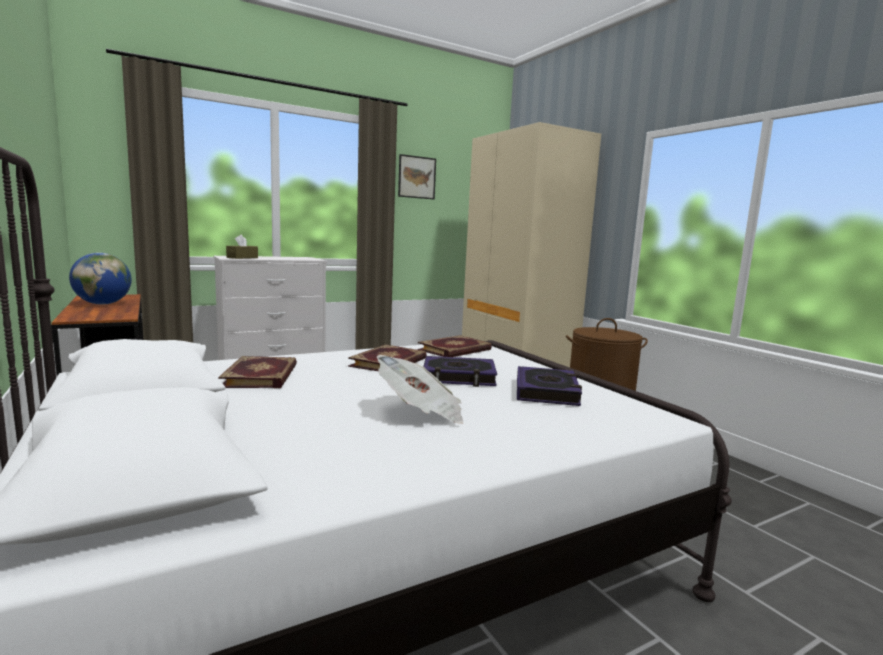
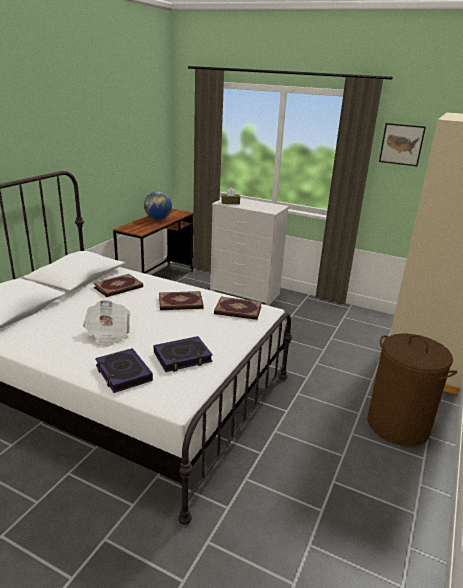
camera: 55 degrees right, 15 degrees up
(458, 377) = (178, 327): book -> book (123, 373)

